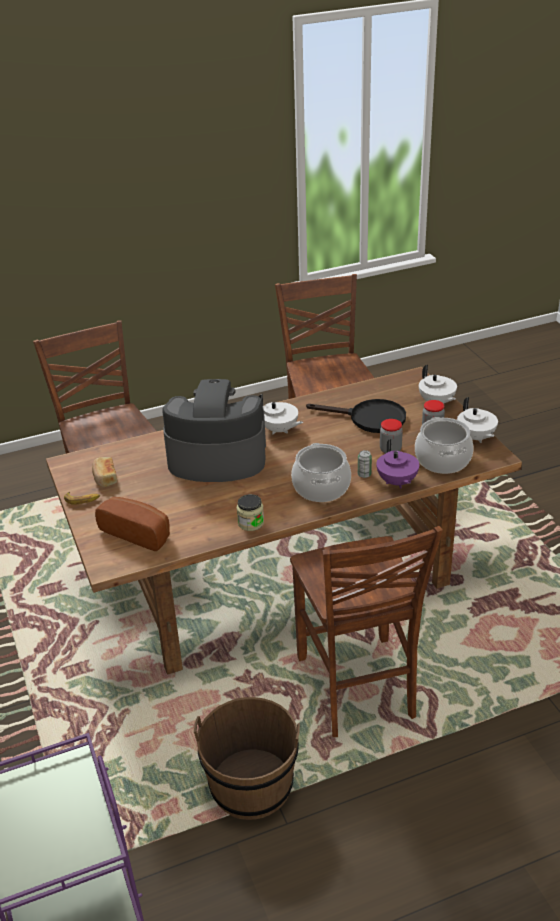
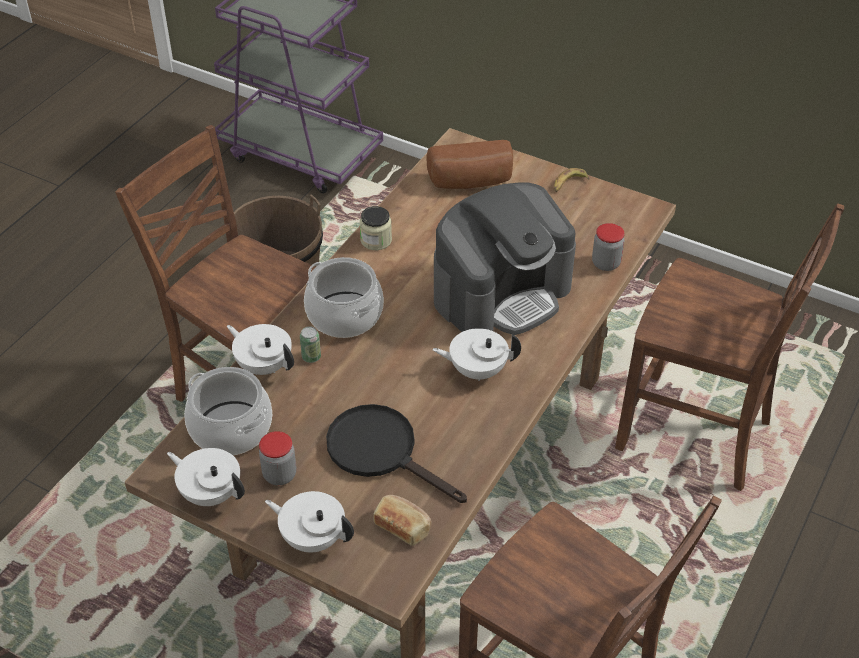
camera: 140 degrees right, 10 degrees up
(105, 478) = (582, 213): bread -> bread (403, 526)
(369, 419) = (382, 451): black frying pan -> black frying pan turned 60 degrees clockwise
(390, 450) = (309, 410): jar -> jar (606, 263)
(396, 482) = (264, 365): purple teapot -> white teapot

